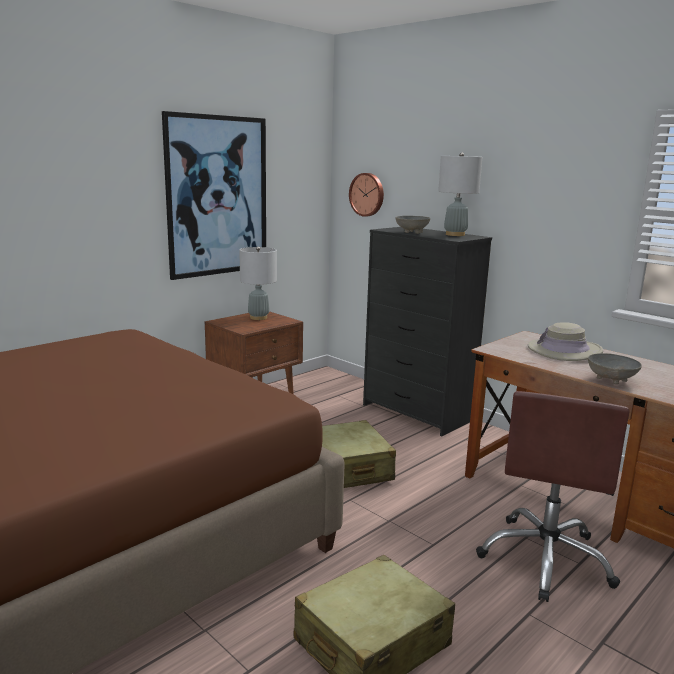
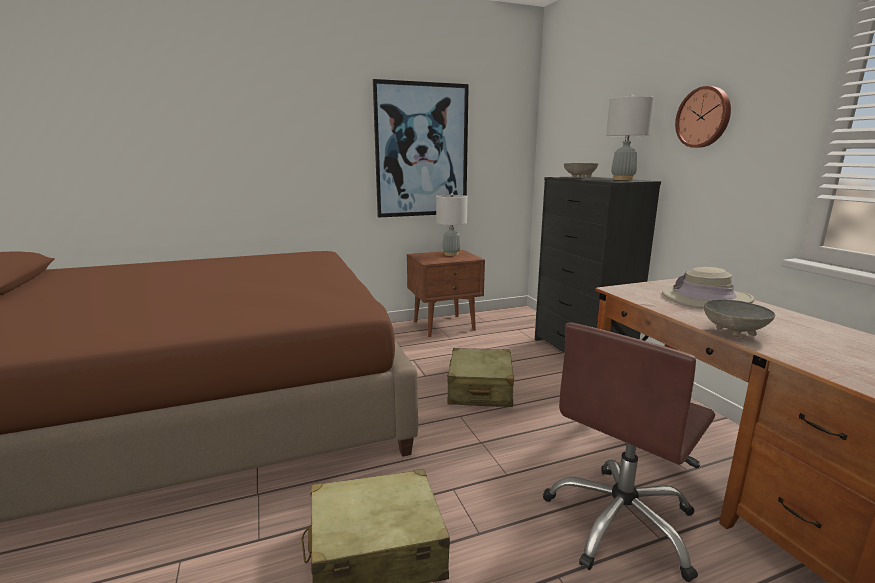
camera: 25 degrees right, 0 degrees up
(367, 194) = (561, 149): wall clock -> wall clock (704, 117)

